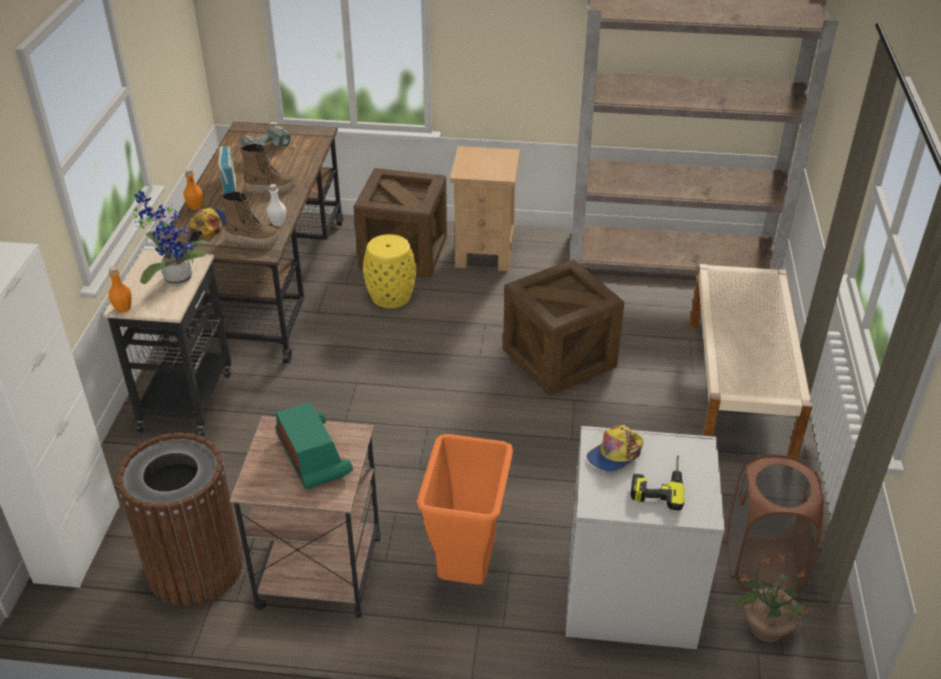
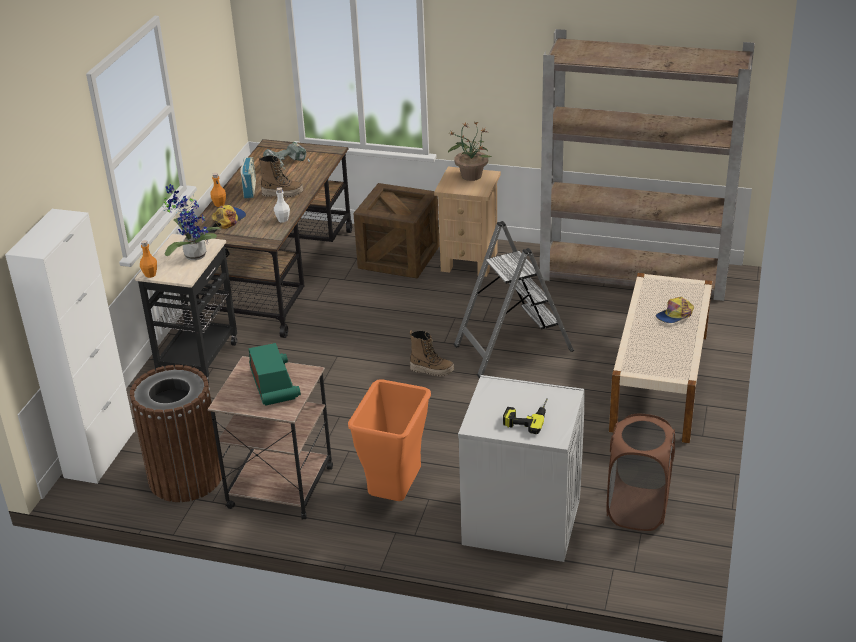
camera: 10 degrees right, 5 degrees down
(253, 240) = (260, 232): boot -> boot (432, 370)
(391, 297) = (380, 292): yellow stool -> none
(559, 358) = (512, 347): crate -> grey step ladder
(615, 454) = (500, 395): cap -> cap (675, 315)
(765, 627) = (625, 552): potted plant -> potted plant (471, 175)

